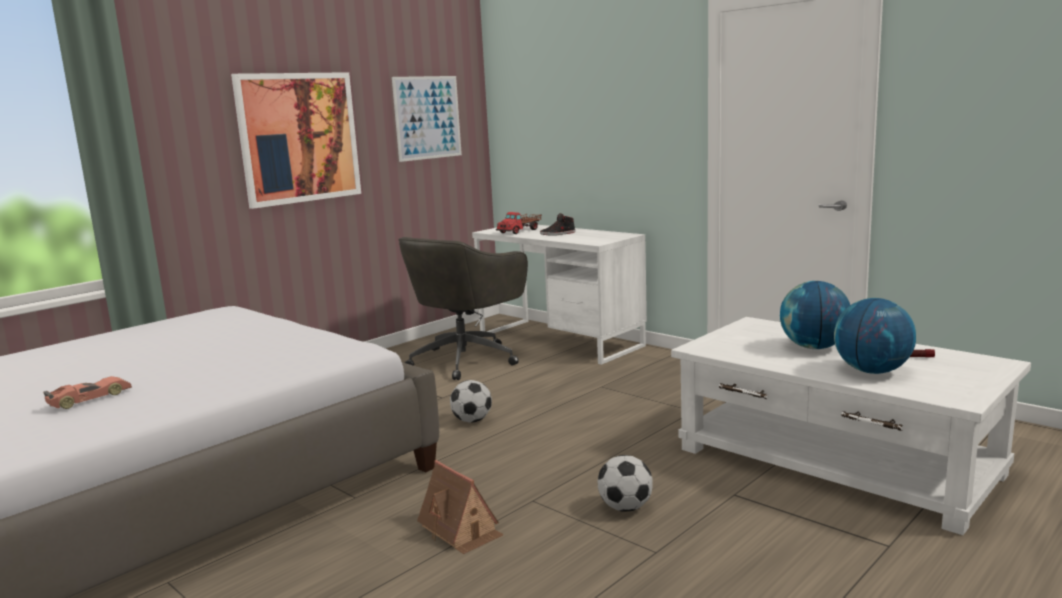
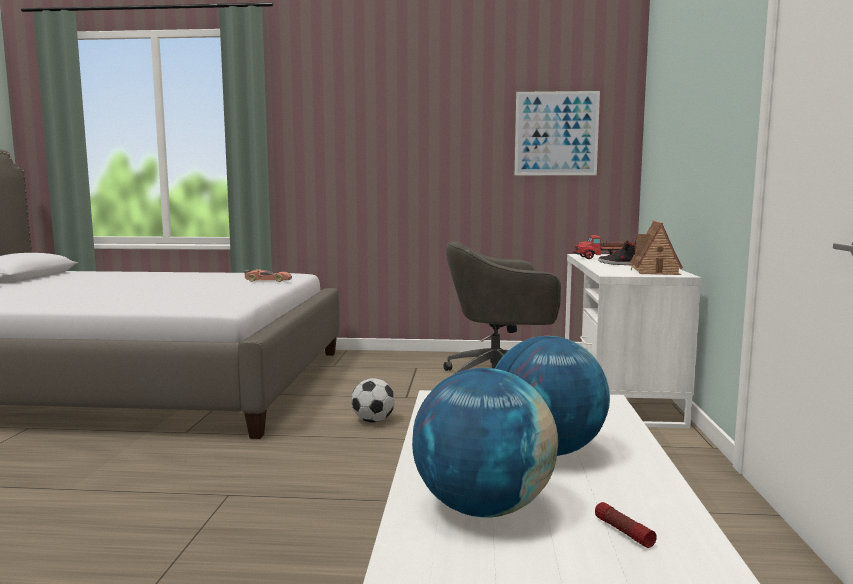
camera: 50 degrees right, 5 degrees down
(89, 399) = (69, 293): toy car -> toy car (268, 281)
(299, 138) = (408, 145): picture -> none
(461, 530) = (148, 485): toy house -> toy house (655, 271)
(625, 507) = (245, 544): football -> none

